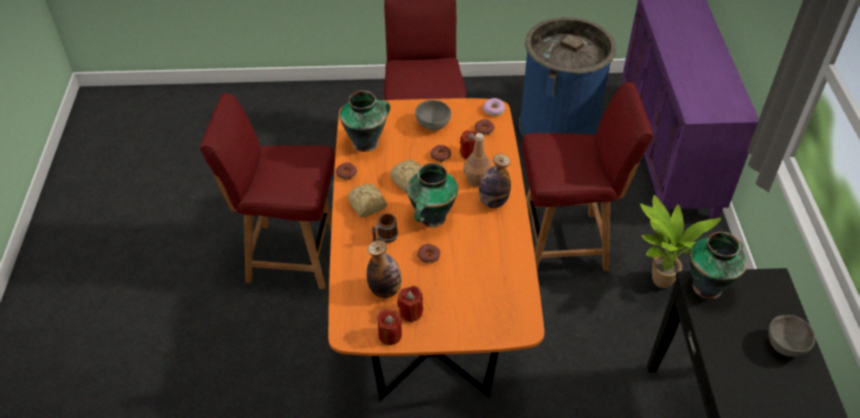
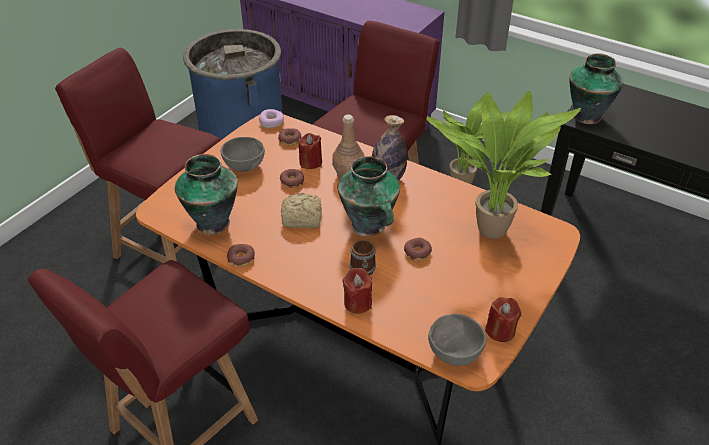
camera: 55 degrees left, 5 degrees down
(367, 206) = (305, 264): bread -> none
(385, 290) = (436, 305): bottle -> none
(410, 312) = (481, 300): red candle -> red candle (357, 303)
(494, 286) = (493, 228): none -> potted plant
(785, 345) = (669, 112): grey bowl -> grey bowl (454, 352)

